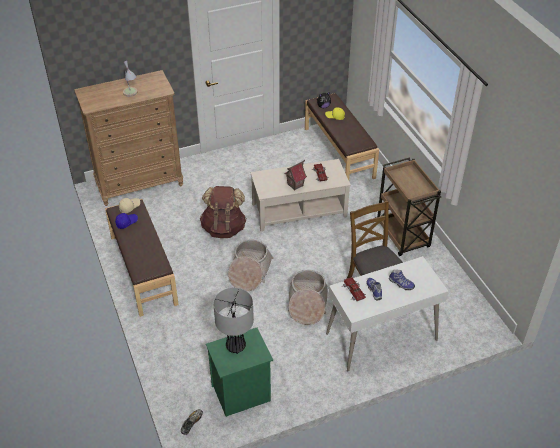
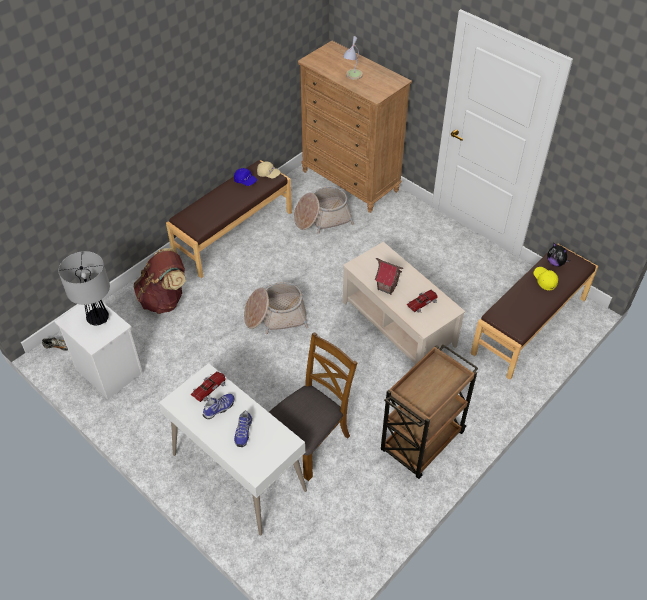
camera: 65 degrees right, 5 degrees up
(224, 228) = (328, 270): brown backpack -> brown backpack (164, 299)
(241, 394) = (107, 371): green nightstand -> white nightstand
(307, 304) = (255, 383): basket -> basket (322, 218)

